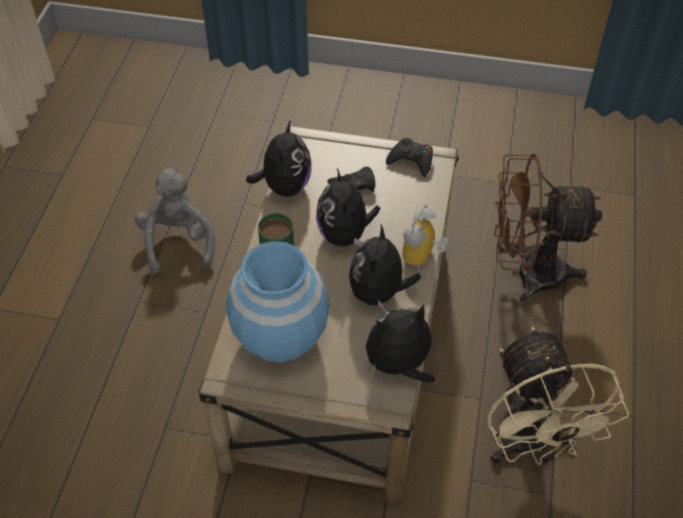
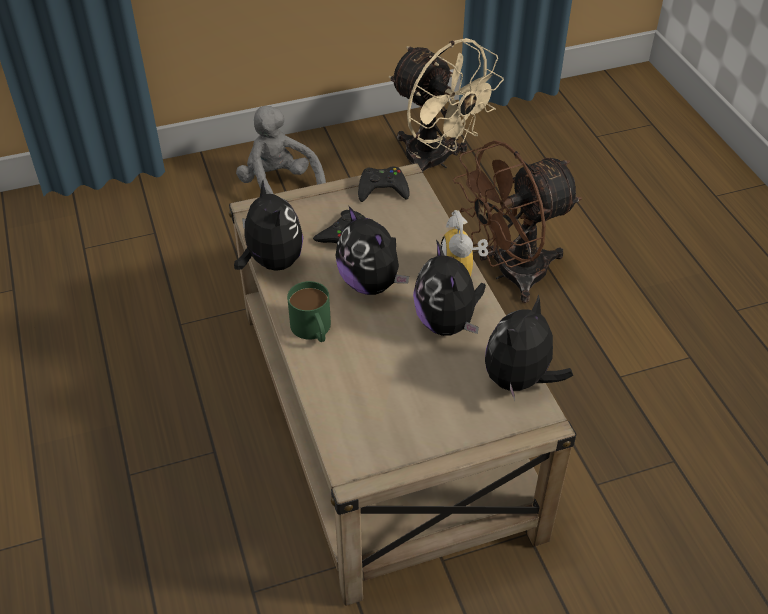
camera: 30 degrees left, 5 degrees down
(178, 242) = (133, 393): grey plush toy -> grey plush toy (279, 187)
(280, 335) = (380, 406): blue vase -> none
(530, 446) = (624, 426): beige fan -> beige fan (436, 162)

